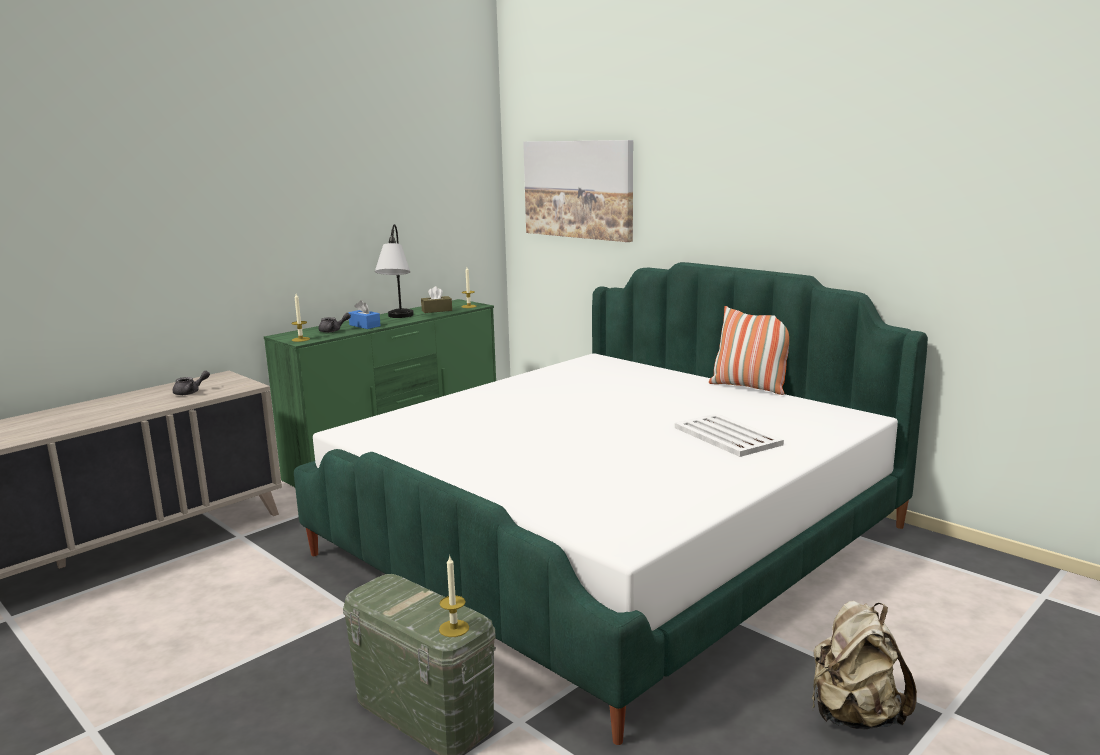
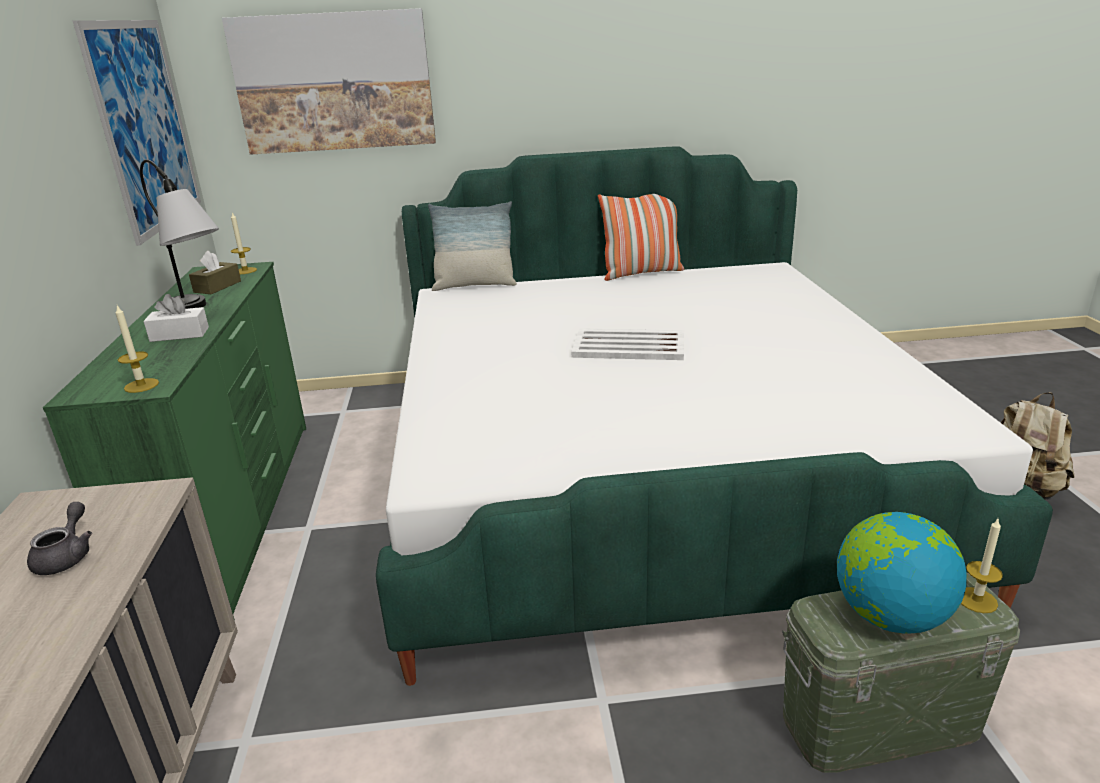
camera: 50 degrees left, 10 degrees up
(333, 330) = (152, 356): grey teapot -> none
(364, 325) = (179, 334): blue tissue box -> white tissue box
(402, 603) = (890, 616): none -> globe
(444, 206) = (145, 126): none -> picture
(625, 360) = (475, 285): none -> pillow
(726, 436) = (749, 316): white tray -> white tray (627, 346)

